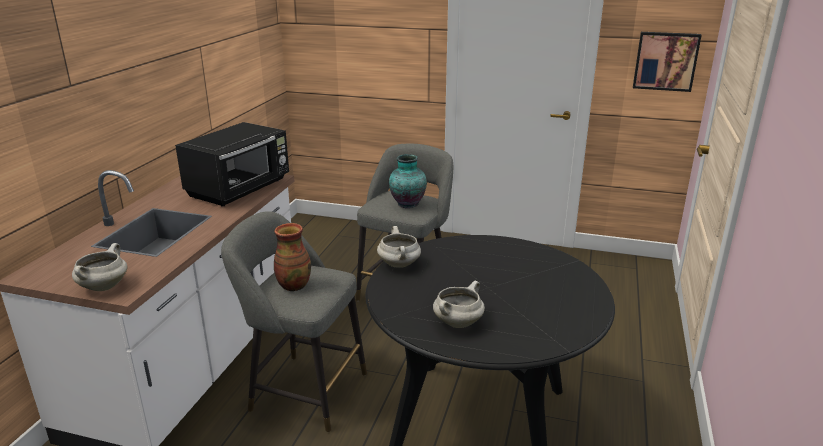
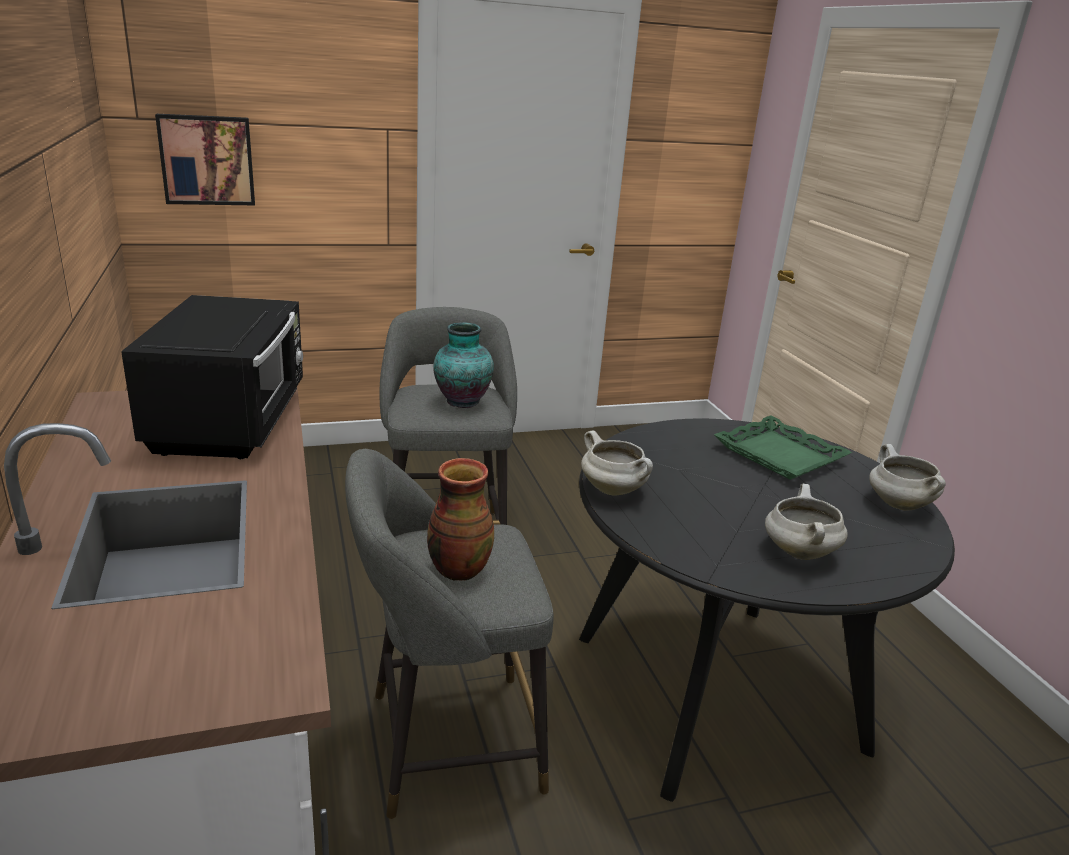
camera: 35 degrees left, 0 degrees up
(104, 286) = (215, 686): white cooking pot -> white cooking pot (897, 504)
(540, 271) = (780, 455): none -> green tray
(665, 61) = (700, 170): picture -> picture (207, 160)

